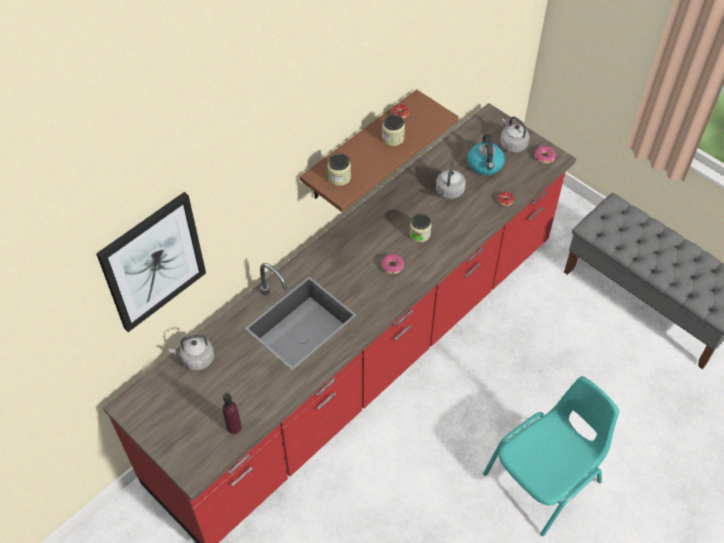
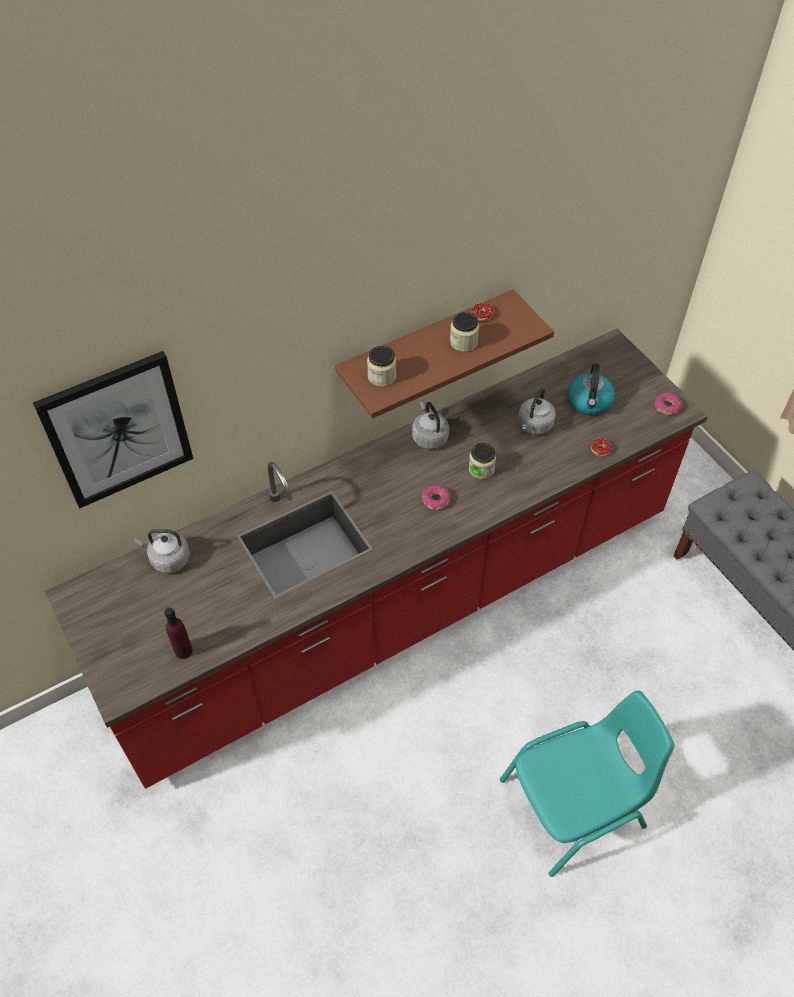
camera: 15 degrees right, 0 degrees up
(512, 144) = (631, 383): grey kettle -> grey kettle (429, 436)

